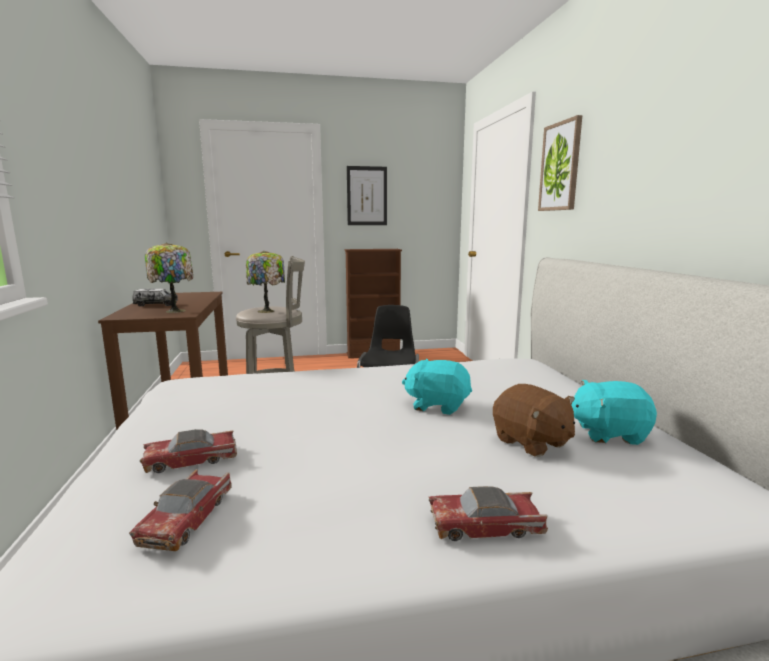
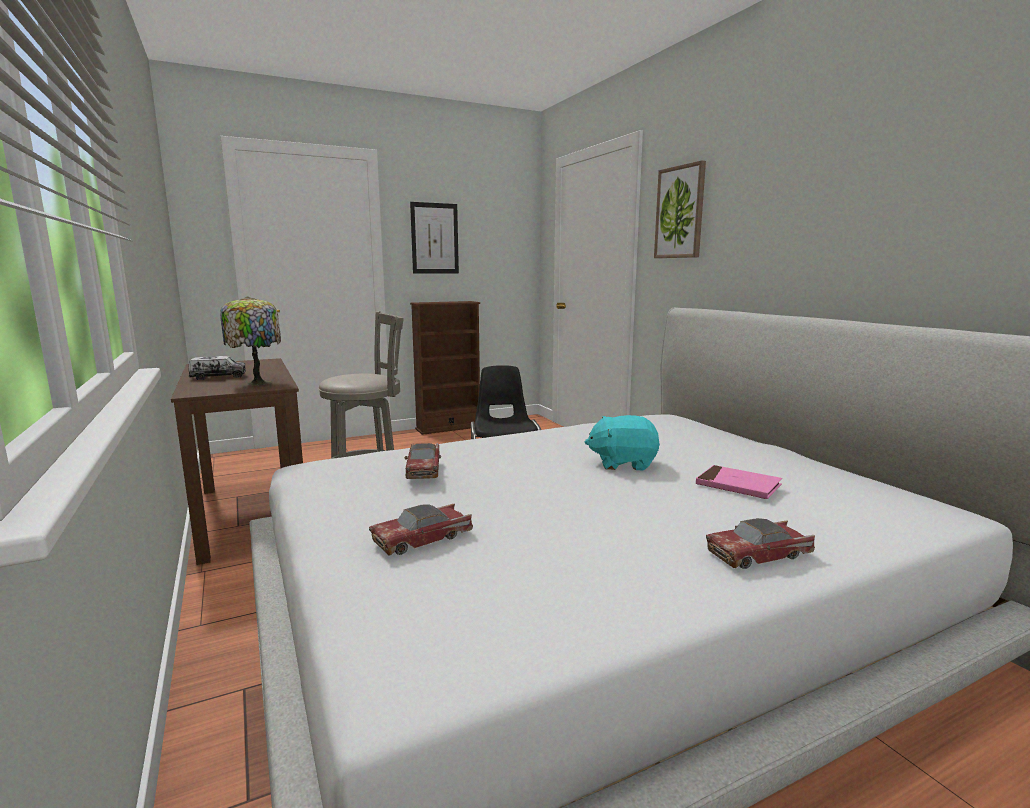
camera: 15 degrees left, 0 degrees up
(187, 518) = (482, 587): toy car -> toy car (423, 468)
(267, 311) = (361, 379): table lamp -> none
(531, 442) = (738, 486): brown plush toy -> pink book
(608, 433) = (794, 472): turquoise plush toy -> none

